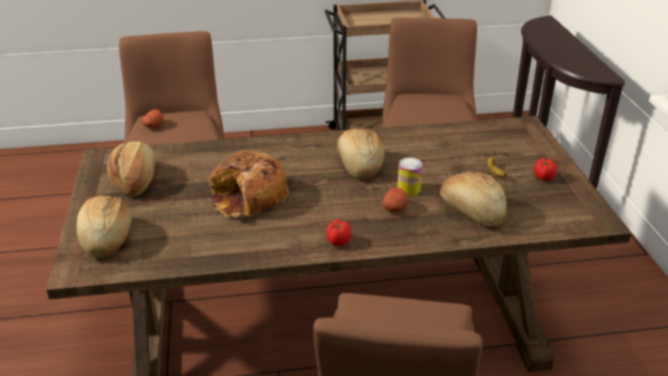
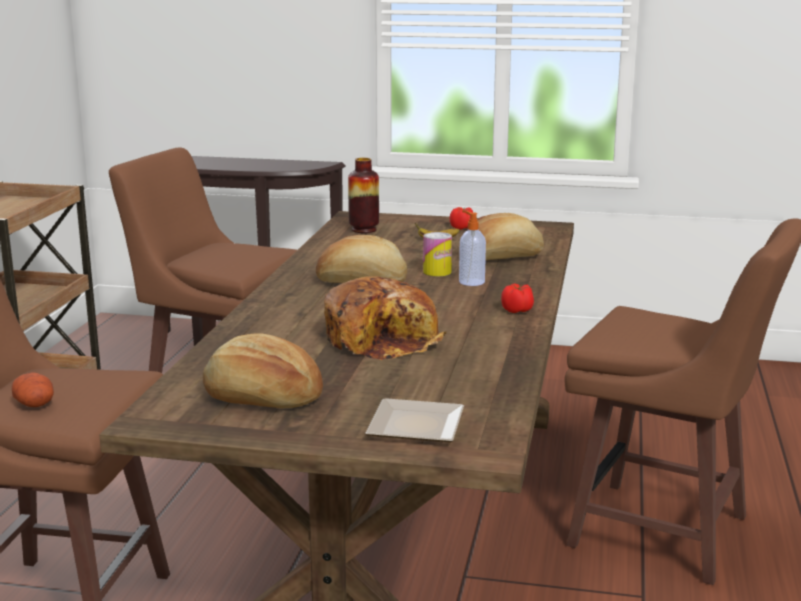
camera: 70 degrees left, 15 degrees down
(105, 237) = (412, 427): bread -> plate
(394, 208) = (471, 282): potato -> soap dispenser
(492, 137) = (364, 230): none -> vase

